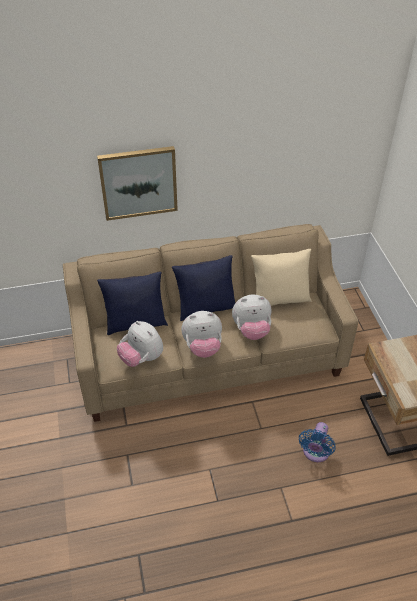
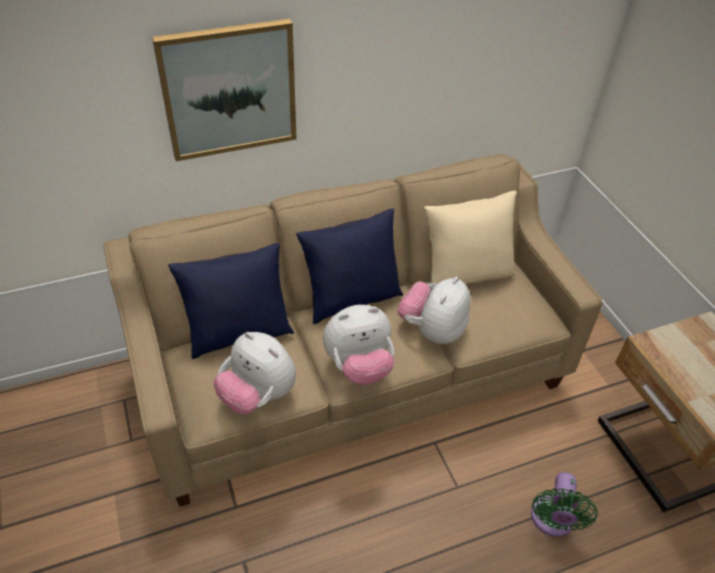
camera: 10 degrees left, 0 degrees up
(251, 330) = (432, 330): plush toy -> plush toy turned 135 degrees clockwise
(315, 453) = (552, 521): blue fan -> green fan

